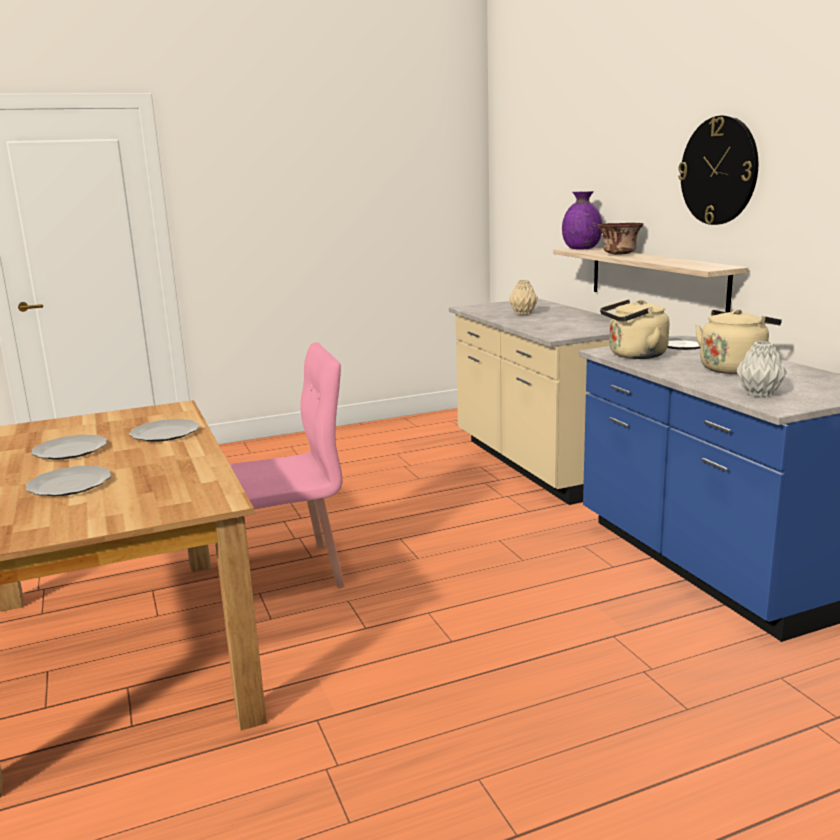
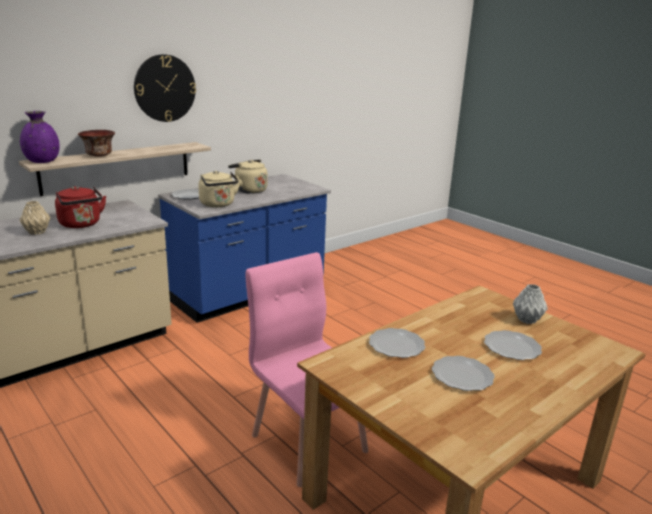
camera: 110 degrees left, 5 degrees up
(545, 321) = (81, 224): none -> red kettle
(759, 394) = (297, 189): grey vase -> grey vase (527, 320)

